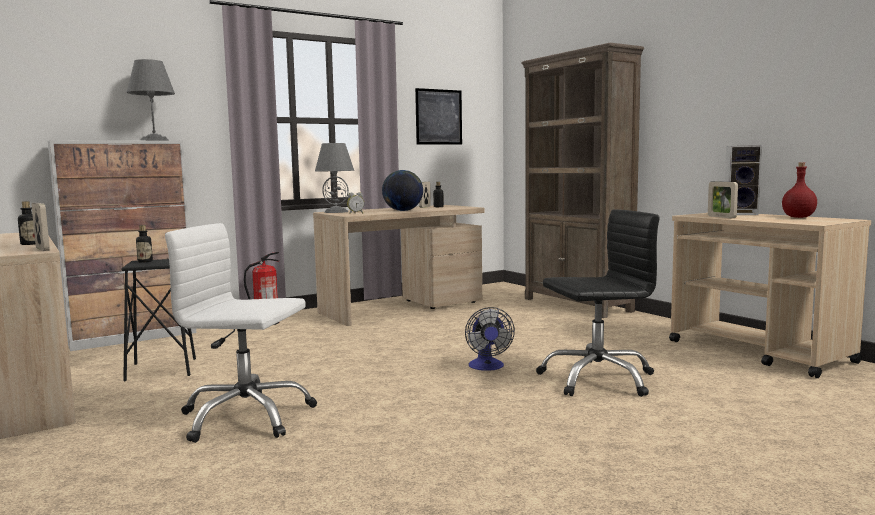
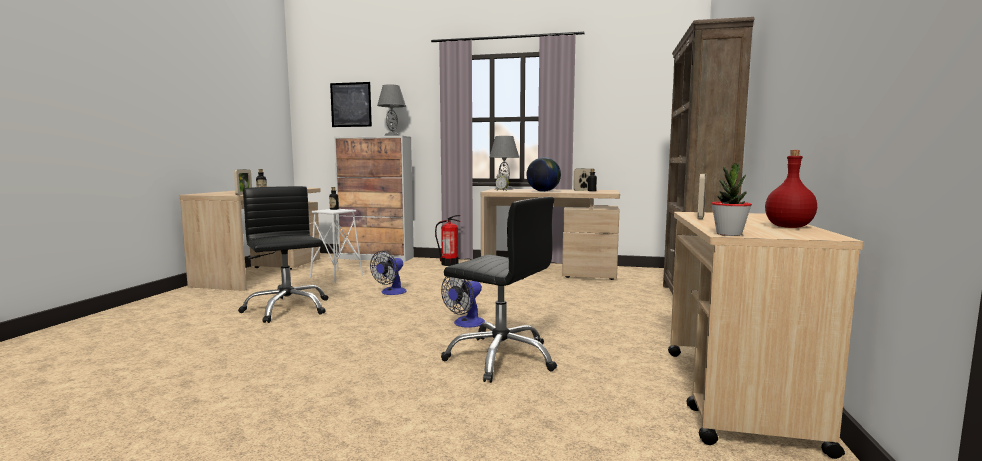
camera: 45 degrees right, 0 degrees up
(161, 369) = (336, 276): black stool -> white stool
(246, 417) = (287, 309): white office chair -> black office chair
(311, 365) = (390, 293): none -> fan
(438, 117) = (625, 111): picture -> picture (351, 104)
(741, 214) = (761, 217): speaker -> none
(819, 223) = (729, 234): none -> potted plant

